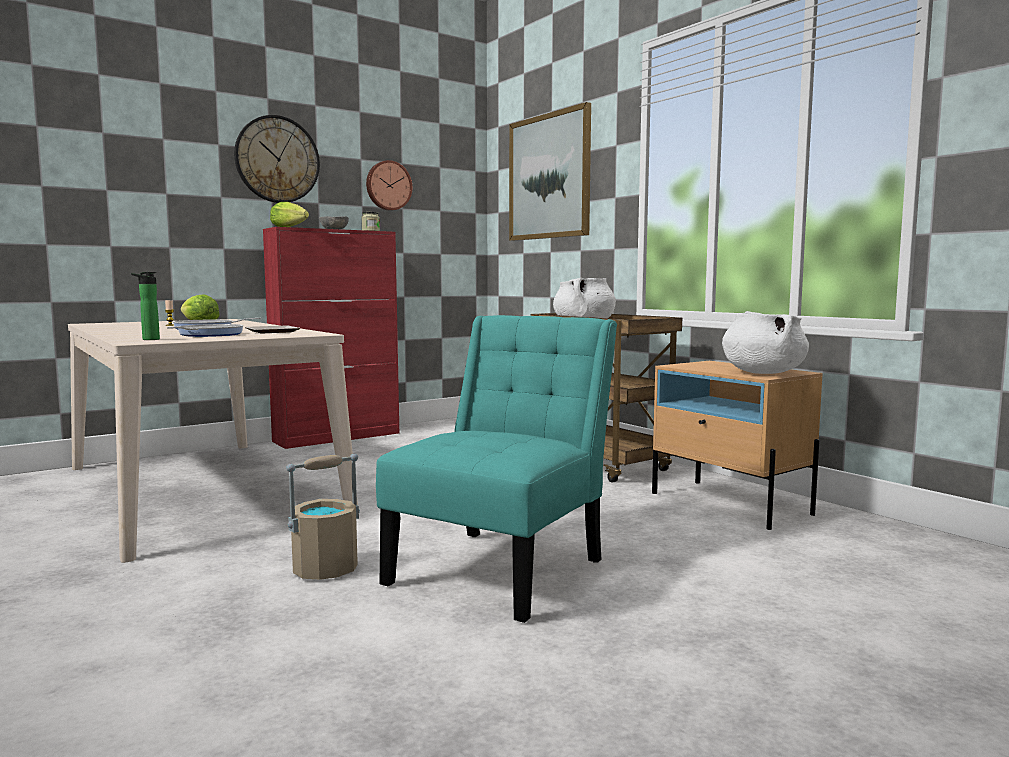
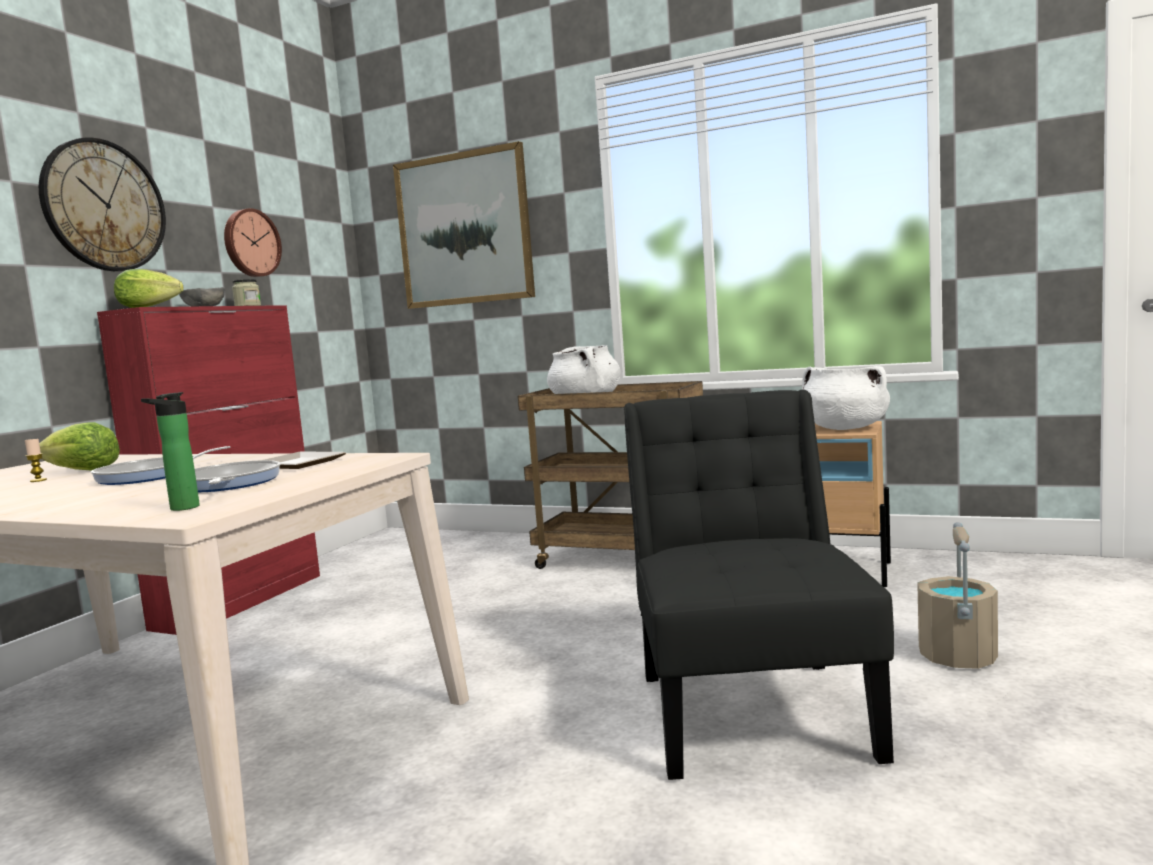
camera: 30 degrees left, 0 degrees up
(324, 569) = (564, 787): beige bucket -> beige bucket (958, 656)
(503, 568) = (751, 708): turquoise chair -> black chair

